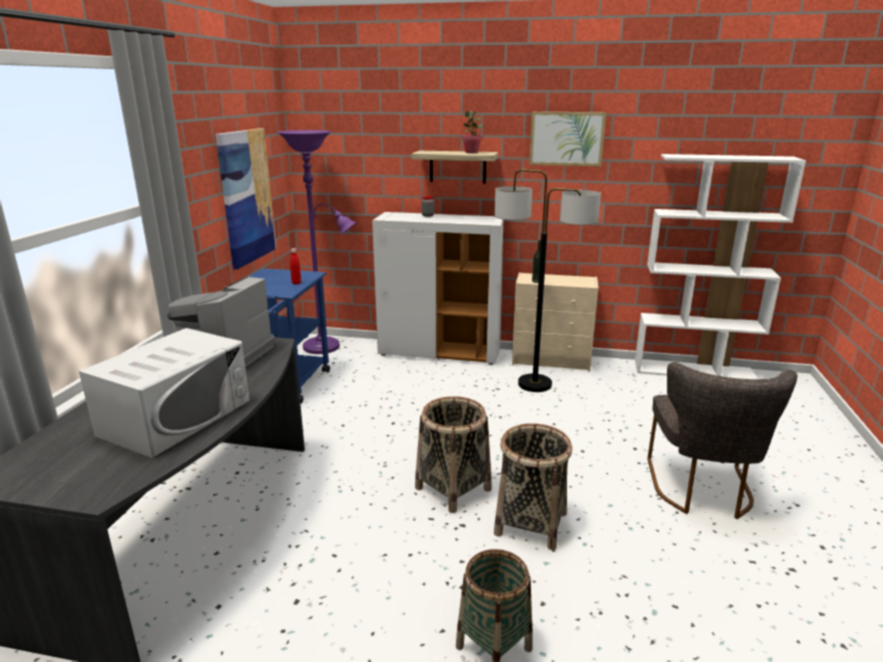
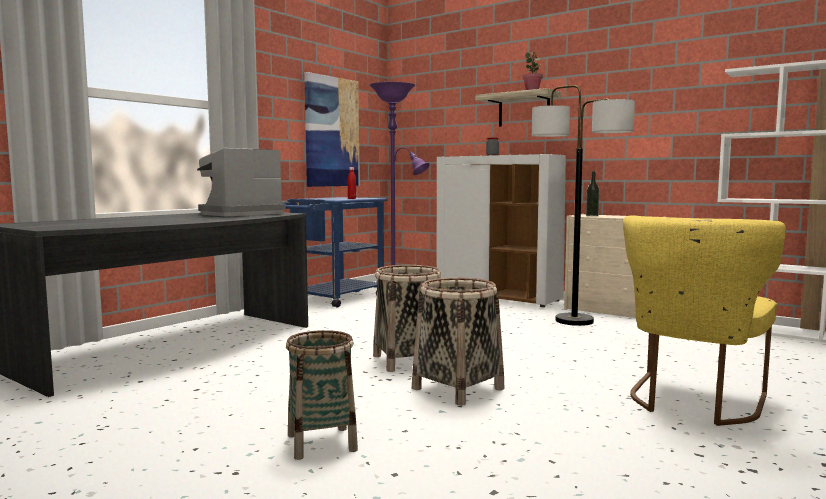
camera: 25 degrees right, 15 degrees down
(176, 417) = (157, 220): white microwave -> none
(566, 138) = (628, 71): picture -> none
(702, 491) = (693, 402): grey chair -> yellow chair

